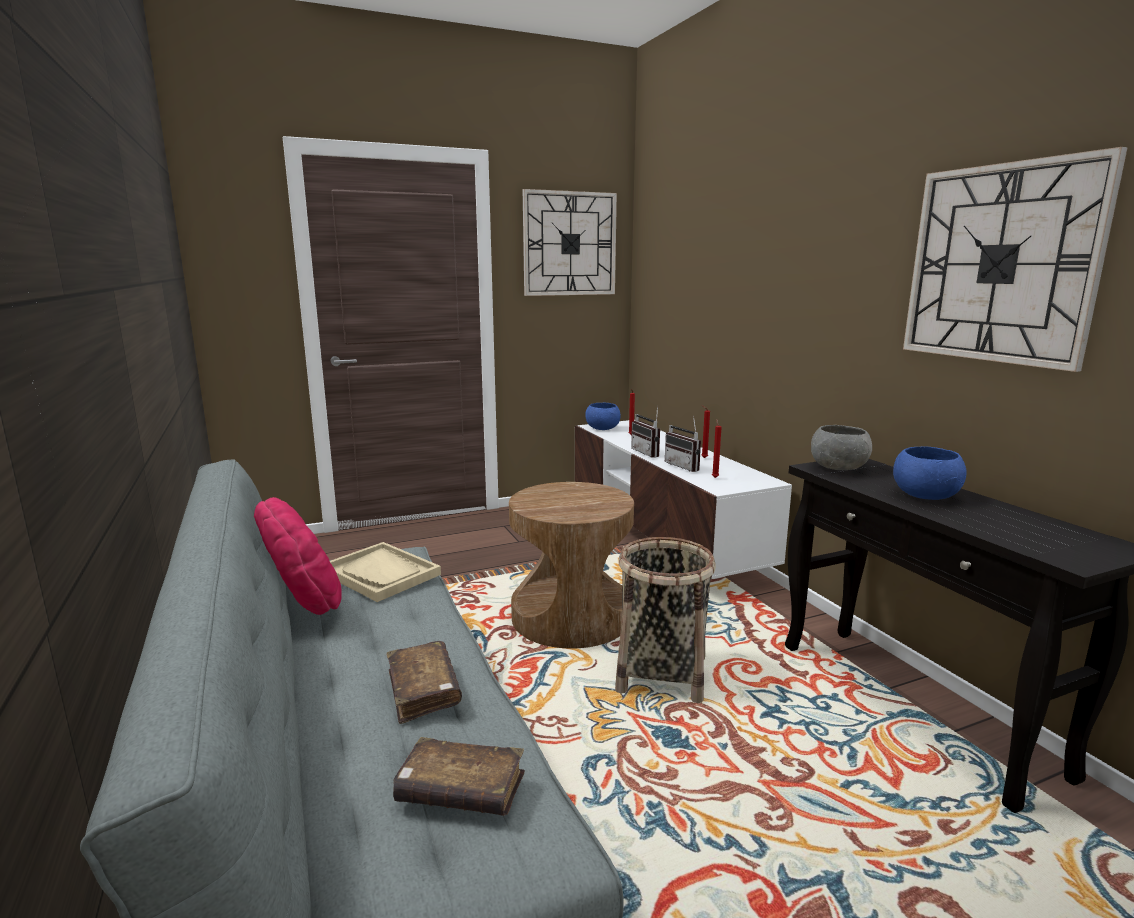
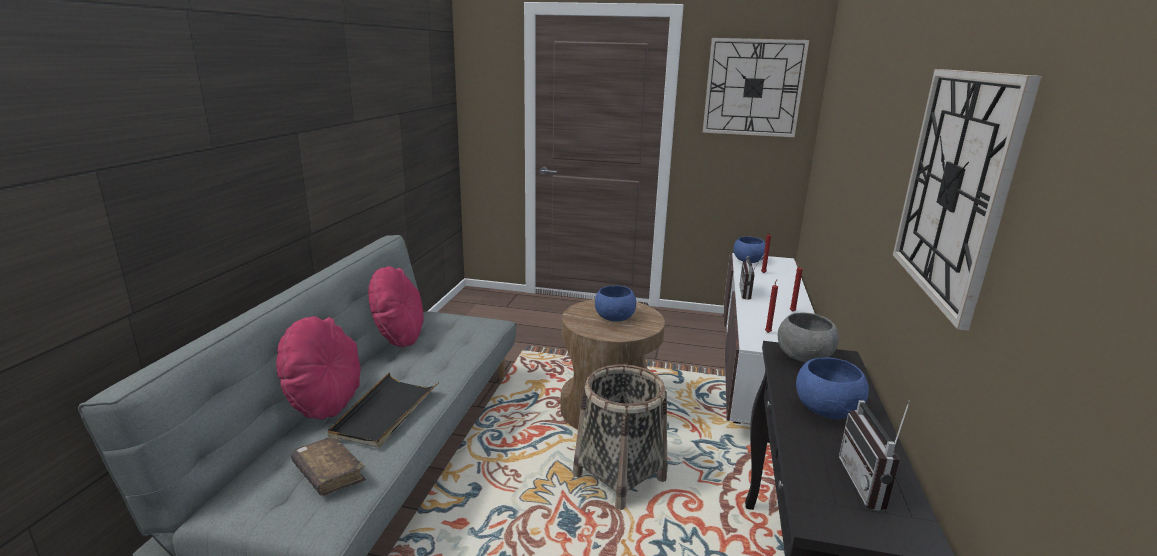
camera: 35 degrees right, 5 degrees up
(317, 720) = (326, 406): none -> pink pillow
(381, 574) = (460, 332): beige tray -> none
(423, 690) = (385, 412): brown book -> black tray
(573, 500) = (615, 318): none -> blue bowl
(685, 466) = (760, 315): radio -> radio (871, 484)

